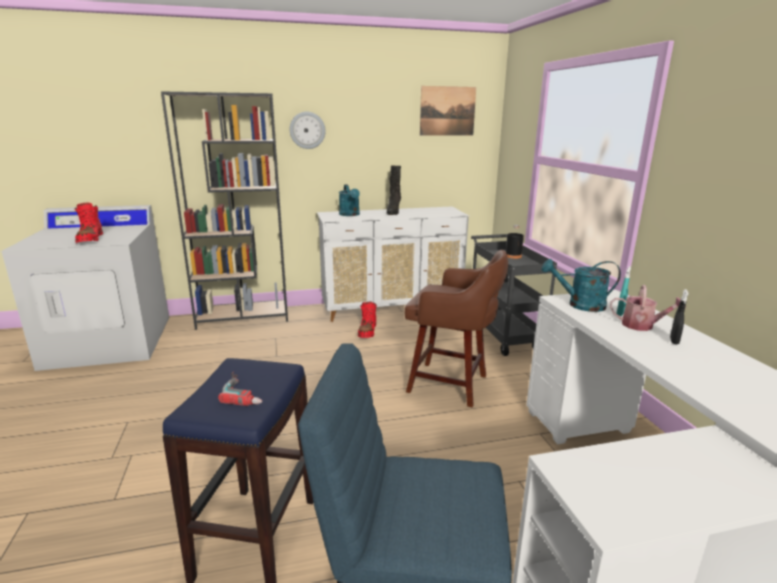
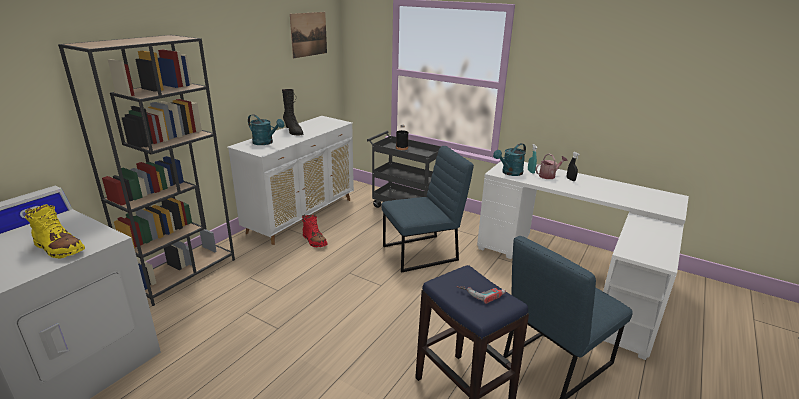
camera: 45 degrees left, 5 degrees up
(90, 239) = (59, 248): red boot -> yellow boot
(307, 130) = (207, 67): wall clock -> none
(451, 385) = (422, 253): brown stool -> blue chair

